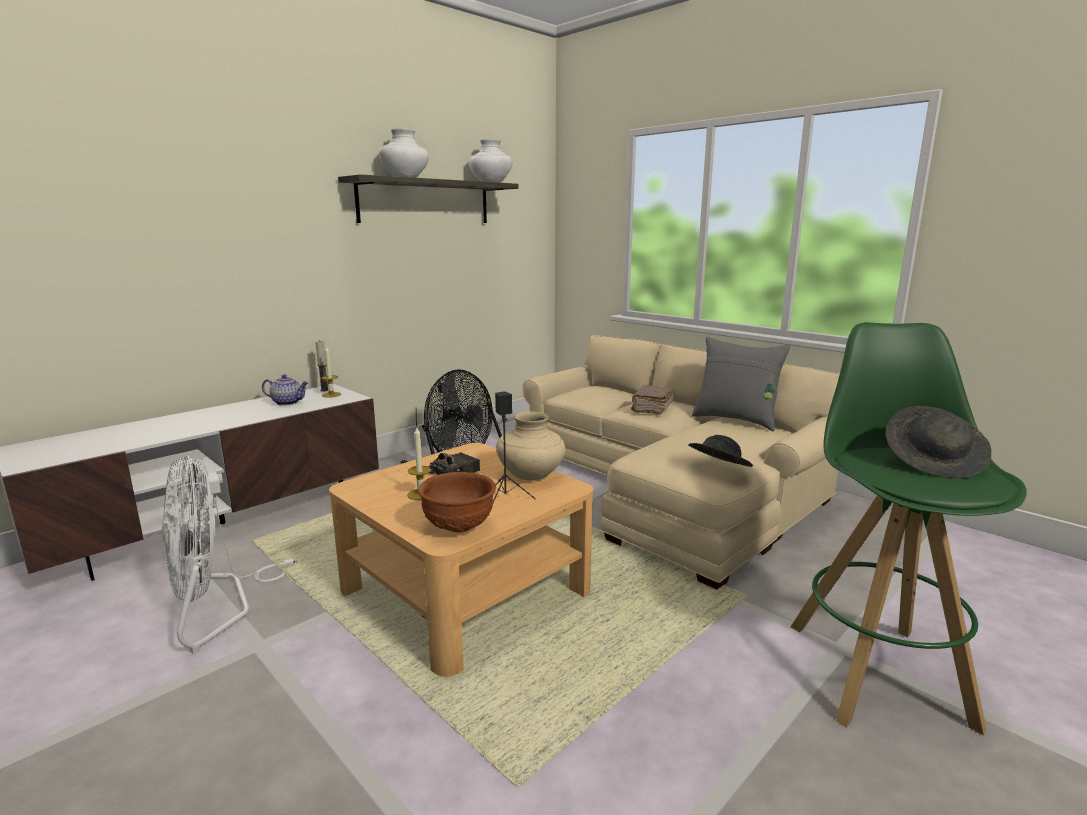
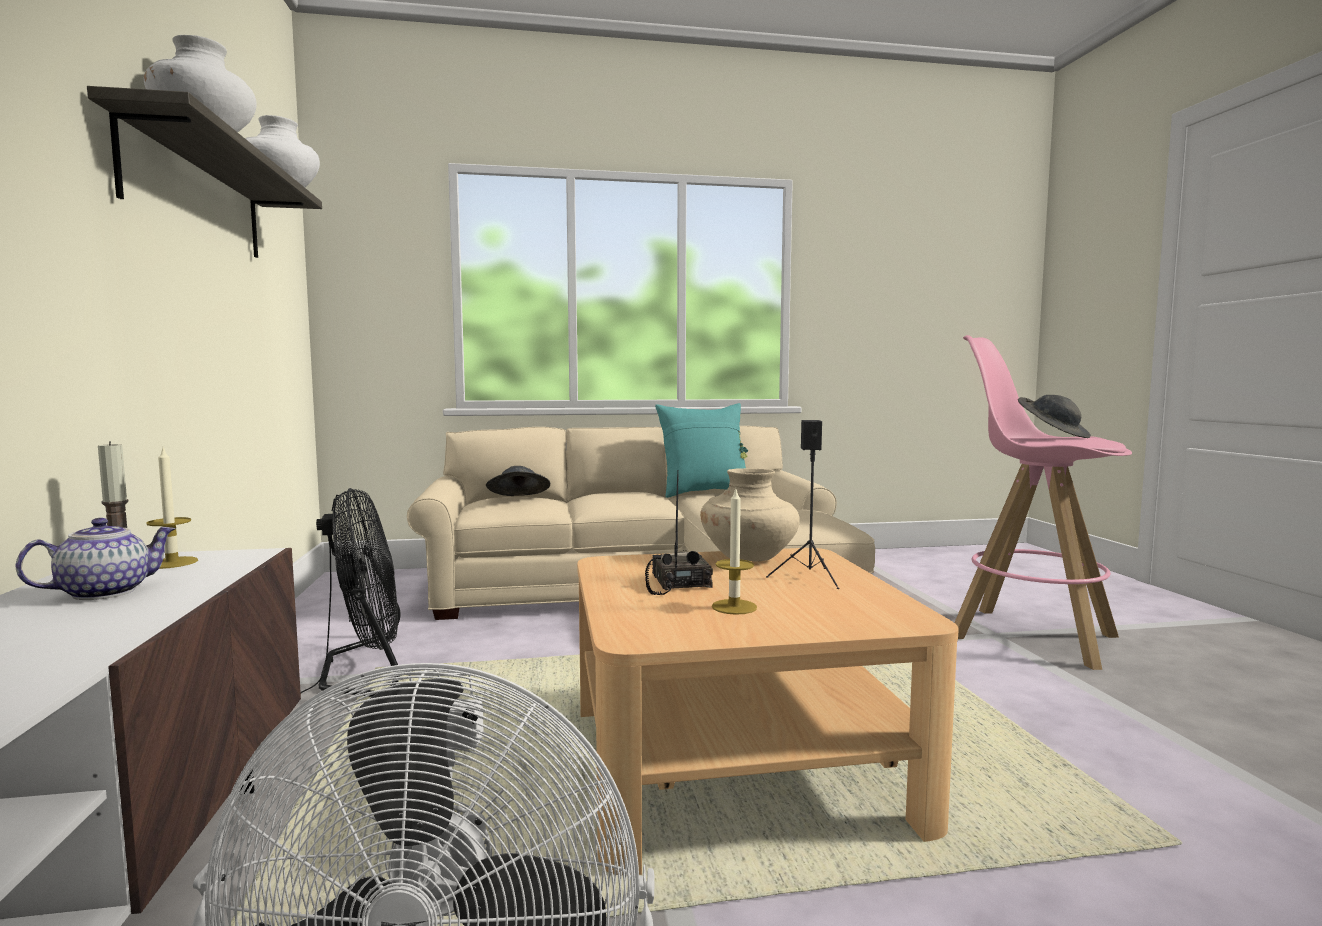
camera: 55 degrees left, 10 degrees down
(459, 527) = (877, 607): brown bowl -> none
(652, 408) = (620, 498): brown book -> none
(717, 469) = (820, 517): grey hat -> grey hat (518, 500)
(735, 421) = (704, 493): grey pillow -> turquoise pillow
(876, 670) = (1030, 636): green stool -> pink stool

